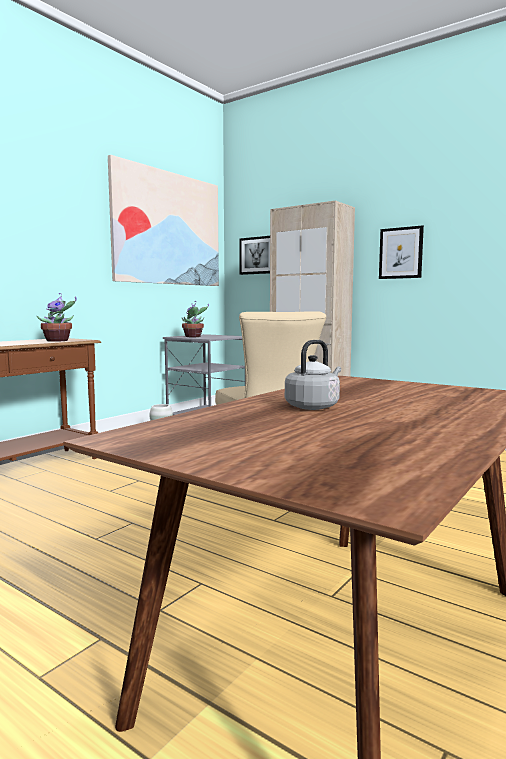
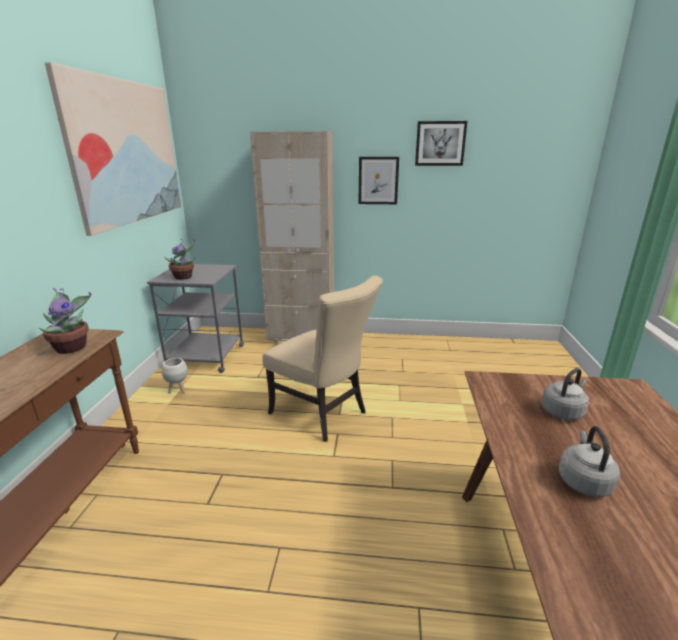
camera: 30 degrees left, 15 degrees up
(257, 255) = (222, 173): picture -> picture (440, 143)
(389, 392) = (563, 411): none -> grey kettle

